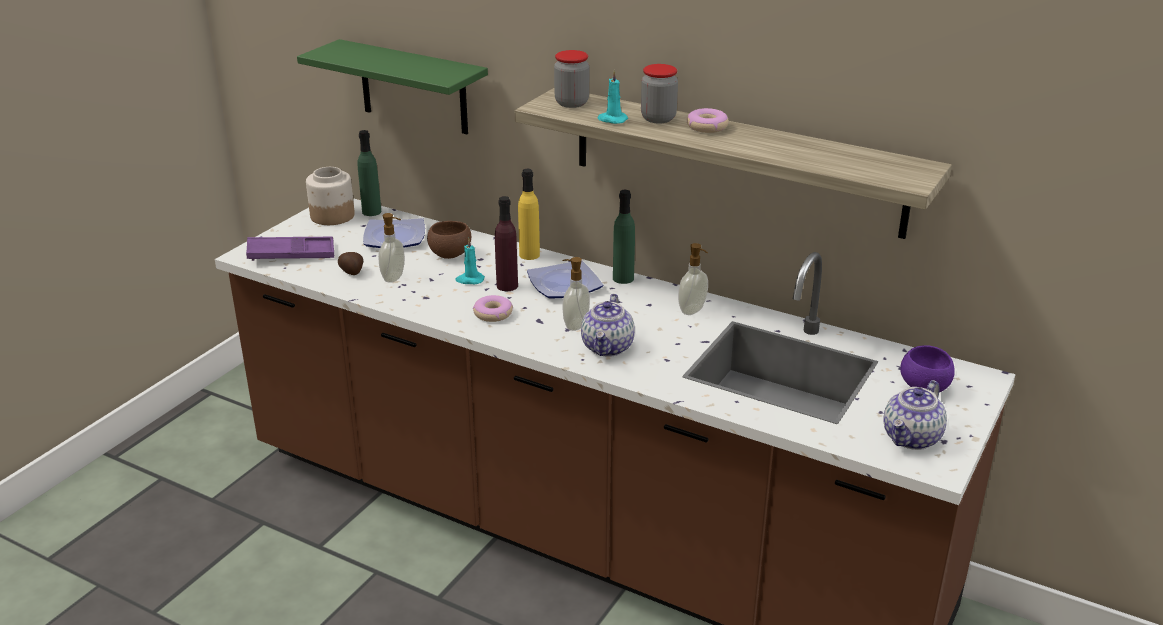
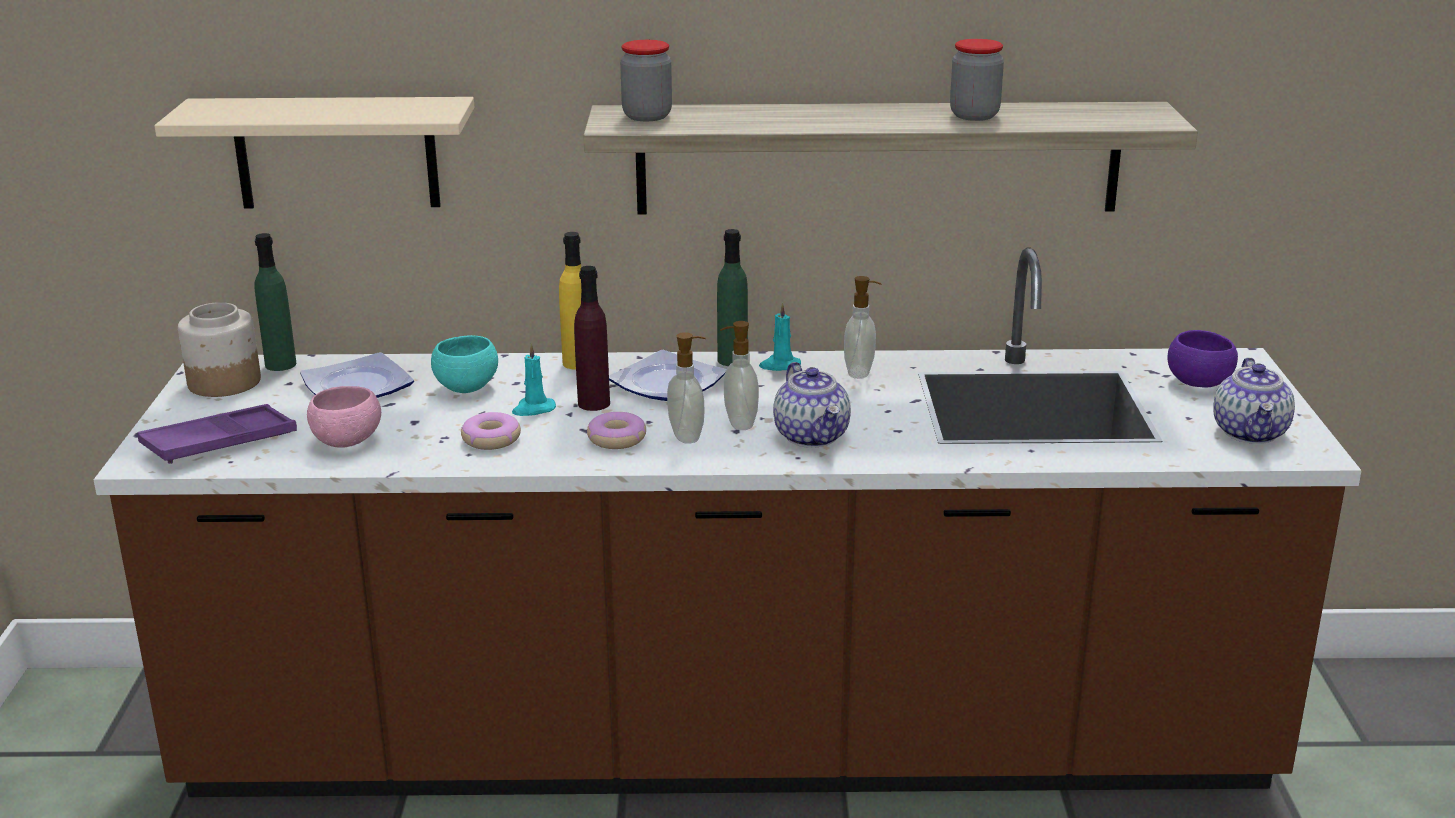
camera: 30 degrees left, 5 degrees down
(352, 272) = (347, 441): potato -> pink bowl
(394, 278) = (420, 433): soap dispenser -> soap dispenser (688, 436)
(413, 87) = (336, 152): green shelf -> beige shelf
(450, 254) = (467, 387): brown bowl -> turquoise bowl
(612, 120) = (729, 123): turquoise candle -> turquoise candle (779, 366)
(658, 118) = (783, 114): jar -> jar (974, 115)
(707, 127) = (854, 112): donut -> donut (491, 439)

